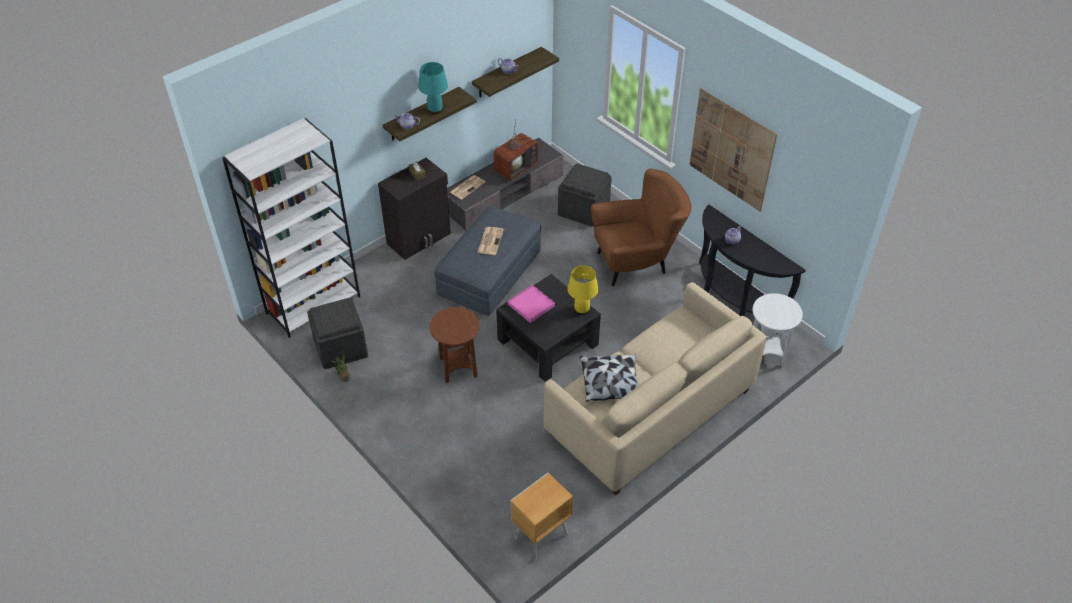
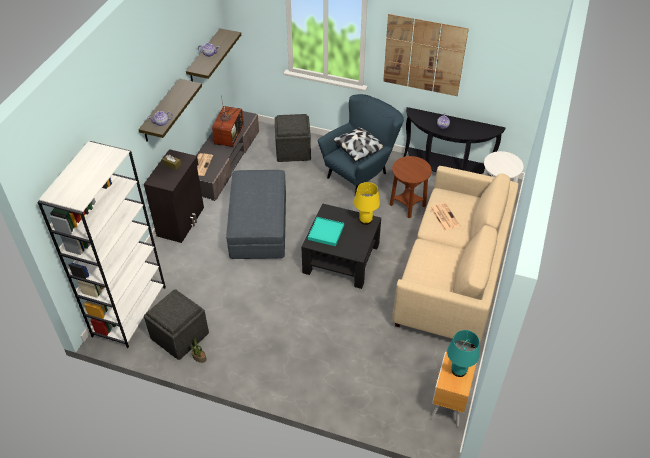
camera: 30 degrees left, 0 degrees up
(434, 110) = (174, 103): turquoise table lamp -> turquoise table lamp (458, 370)
(458, 367) = (288, 308): brown side table -> brown side table (407, 205)
(490, 241) = (257, 197): newspaper -> newspaper (444, 216)
(531, 305) = (326, 232): pink tray -> turquoise tray
(610, 384) = (433, 264): pillow -> pillow (360, 148)
(637, 263) = (360, 174): brown armchair -> blue armchair

